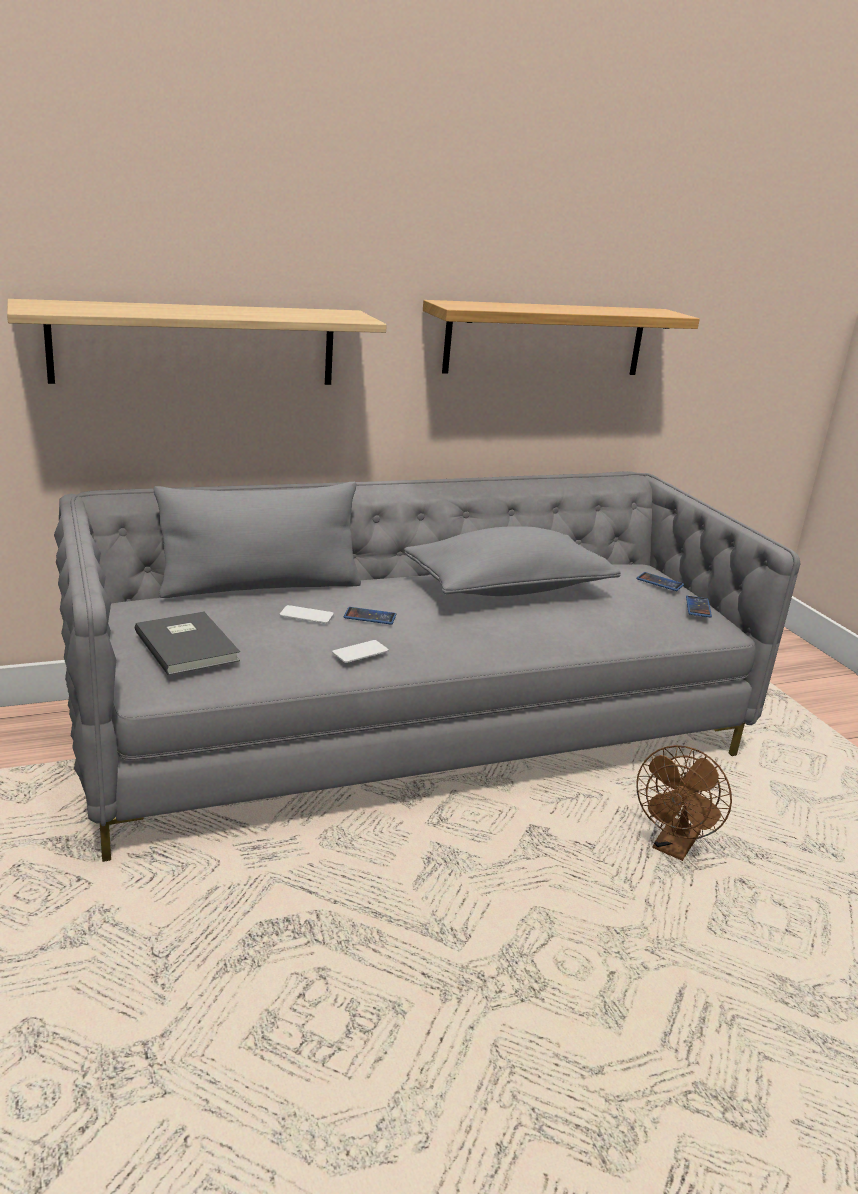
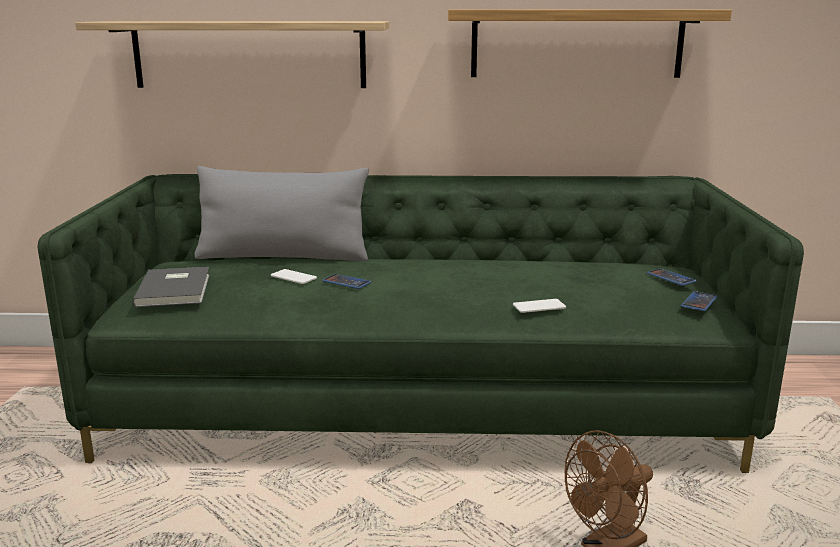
camera: 25 degrees right, 5 degrees down
(360, 652) = (310, 307): phone -> phone (539, 307)
(416, 732) = (420, 405): grey sofa -> green sofa
(508, 589) = (501, 272): grey pillow -> none

